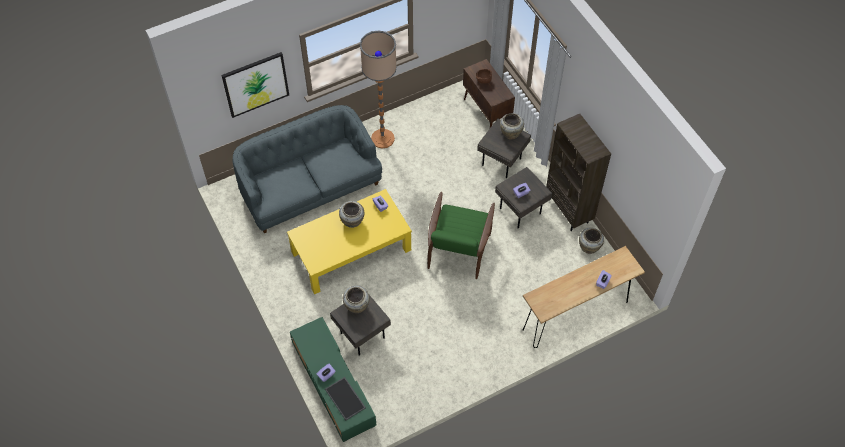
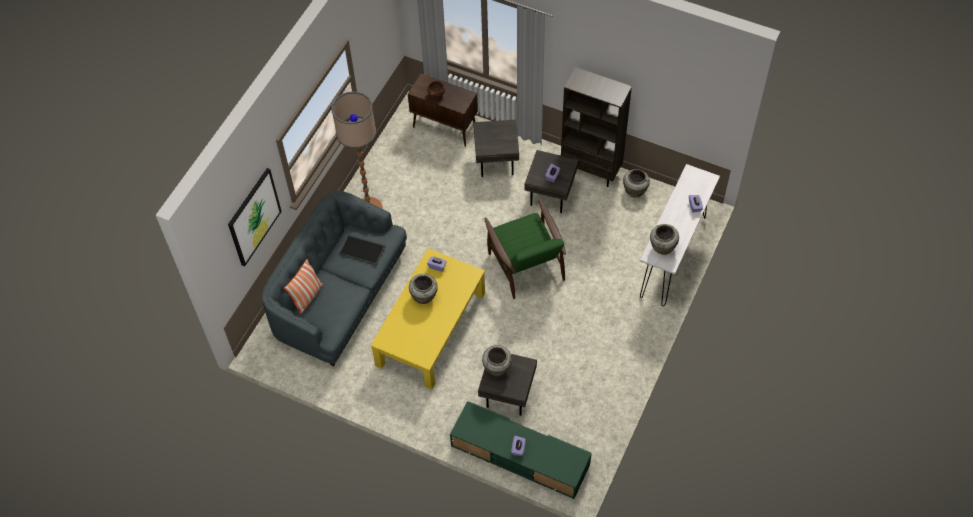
camera: 35 degrees left, 0 degrees up
(274, 170) = (307, 297): none -> pillow
(346, 398) = (553, 456): tray -> tray (363, 249)
(510, 133) = (497, 129): beige vase -> beige vase (662, 247)
(575, 315) = (673, 256): brown console table -> white console table

